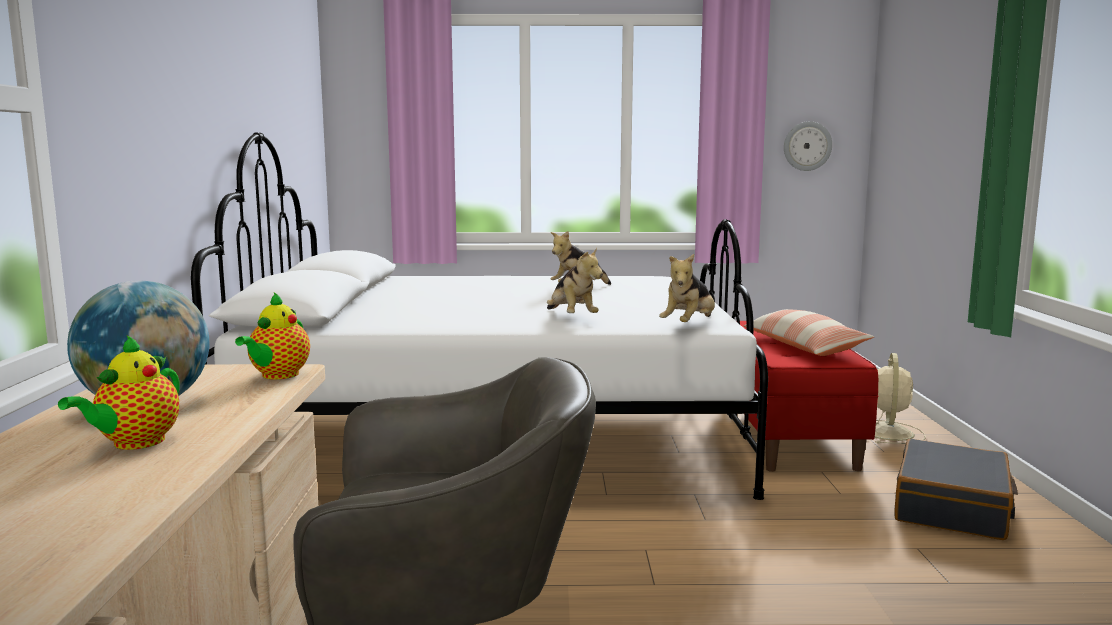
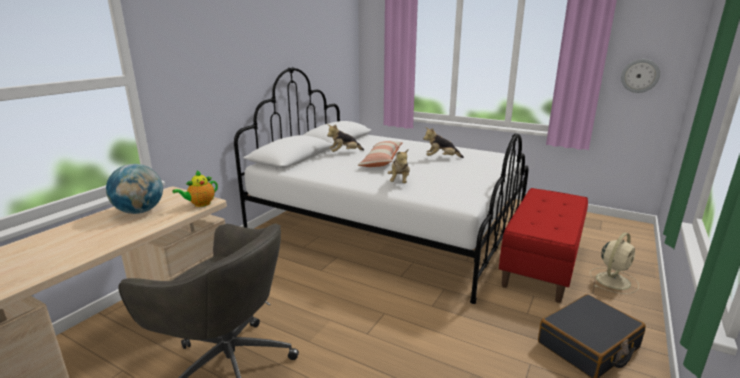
camera: 30 degrees right, 10 degrees up
(134, 443) = (106, 233): teapot -> none
(689, 325) = (449, 200): plush toy -> plush toy (344, 153)
(803, 346) = (550, 218): pillow -> pillow (381, 161)

